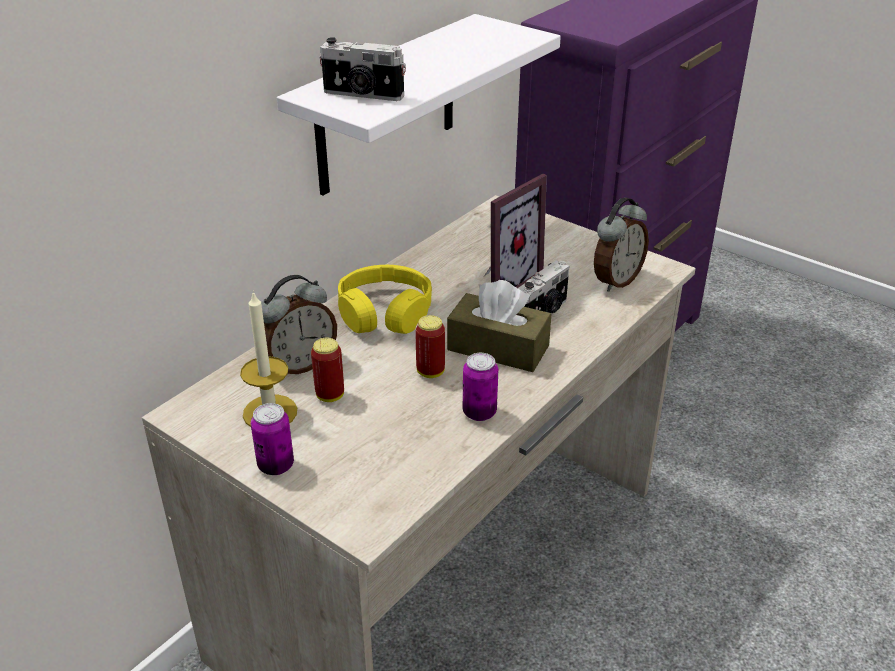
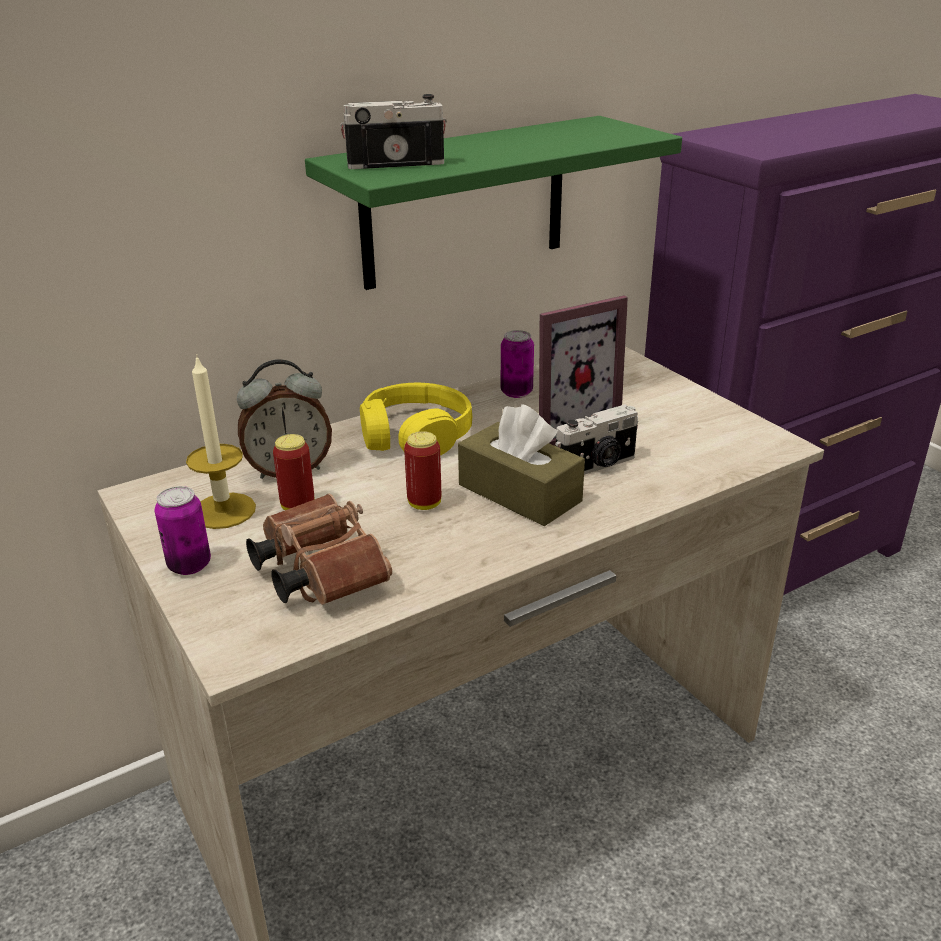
camera: 20 degrees right, 5 degrees down
(363, 95) = (395, 163): camera -> camera turned 135 degrees clockwise
(384, 447) = (317, 571): none -> brown binoculars
(387, 106) = (464, 203): white shelf -> green shelf
(479, 412) = (451, 557): can -> can (516, 392)
(615, 280) = (709, 447): alarm clock -> none

